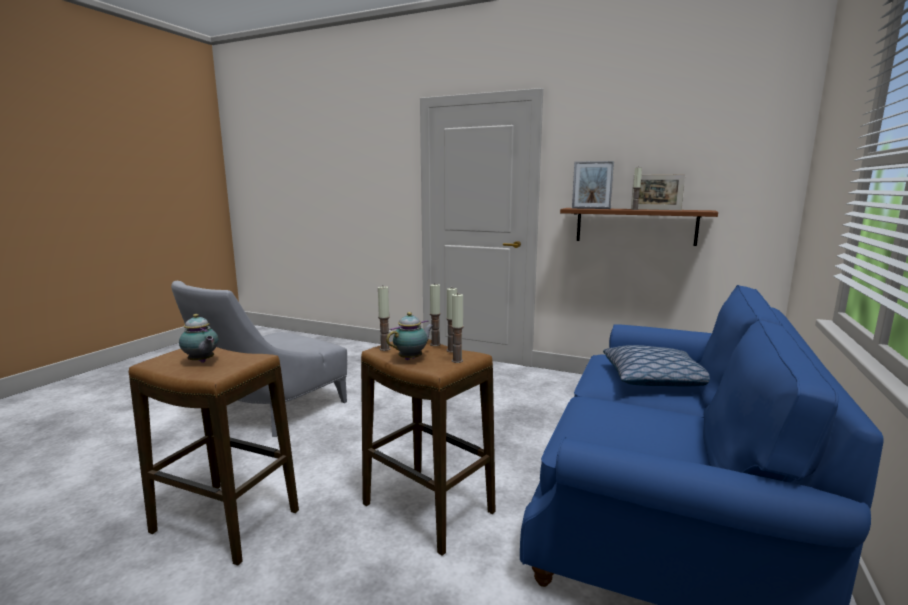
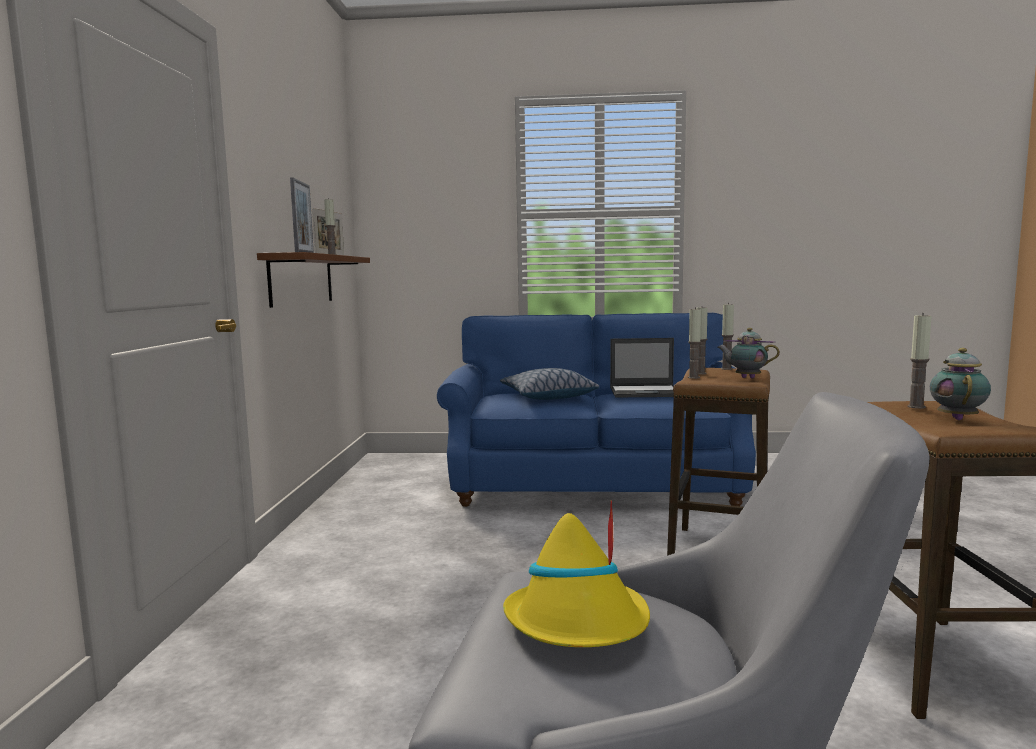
camera: 110 degrees left, 5 degrees down
(286, 343) = (578, 624): none -> yellow hat
(385, 349) = (747, 381): candle -> candle (916, 407)
(655, 423) = (645, 392): none -> laptop

